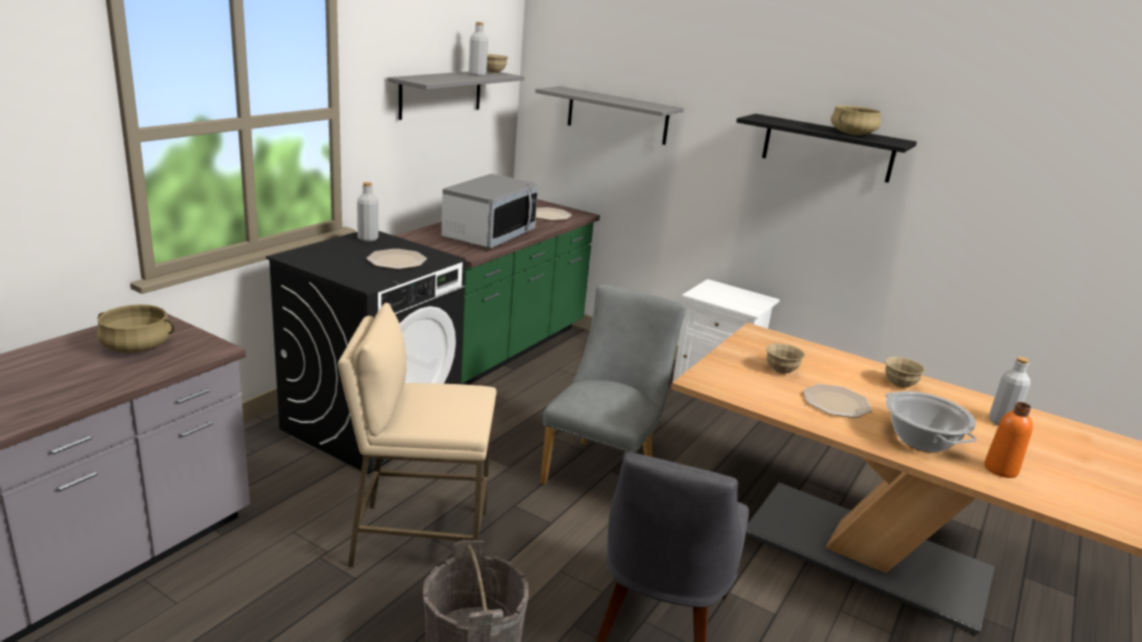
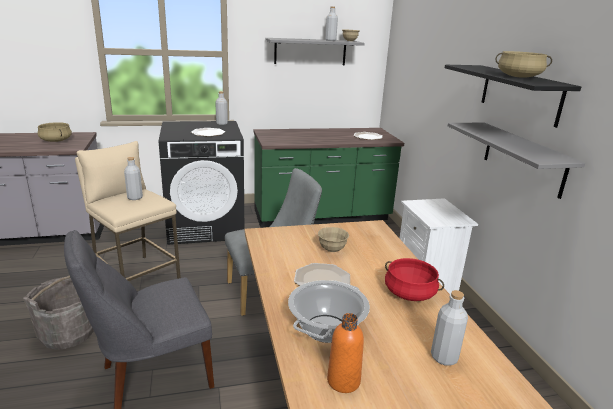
camera: 45 degrees right, 0 degrees up
(437, 399) = (135, 197): none -> grey bottle
(488, 235) = (304, 137): microwave -> none
(617, 115) = (419, 71): grey shelf -> grey shelf (523, 158)
(899, 384) = (410, 293): beige bowl -> red cooking pot

